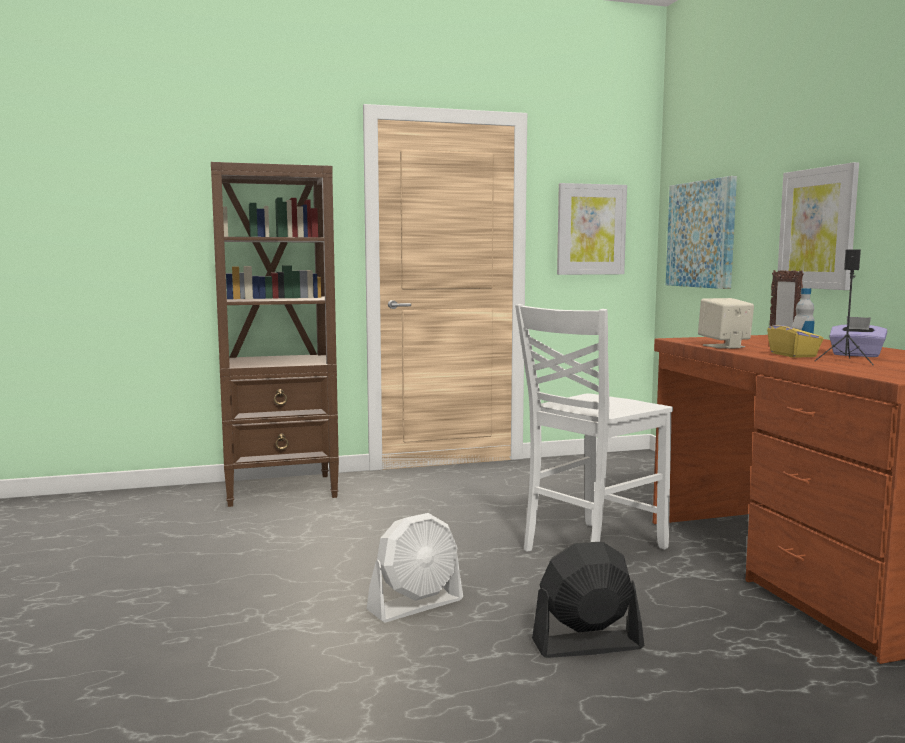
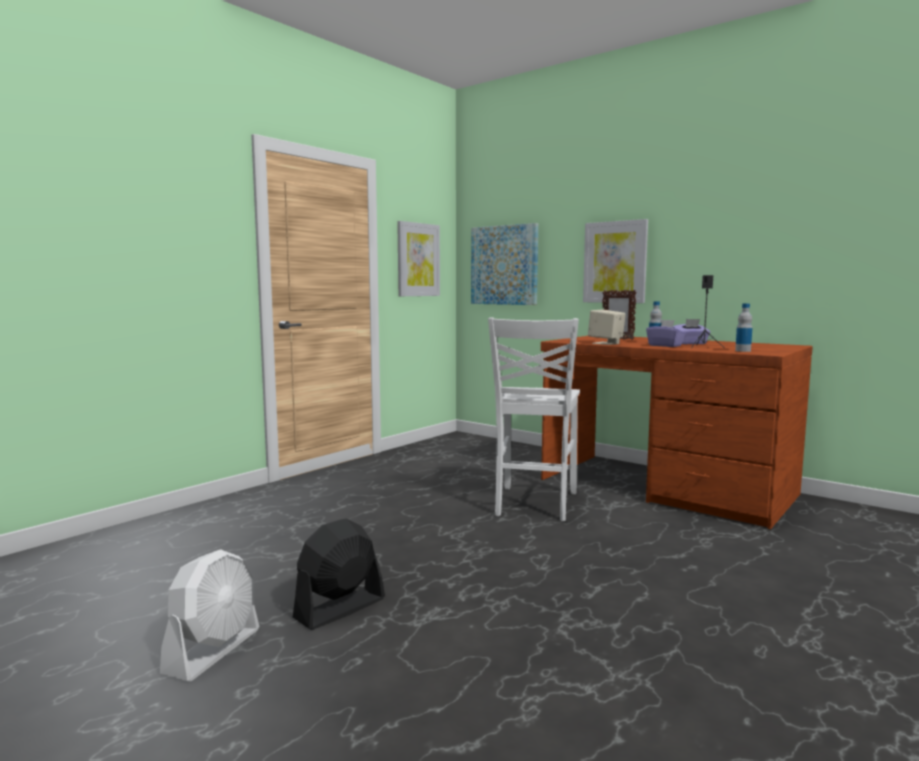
camera: 35 degrees left, 0 degrees up
(282, 490) = (214, 515): brown bookcase -> none
(416, 605) = (492, 573): white fan -> white fan (213, 651)
(587, 644) = (634, 564): black fan -> black fan (339, 608)
(793, 355) = (665, 345): yellow tissue box -> purple tissue box
(876, 371) = (743, 351): none -> bottle

